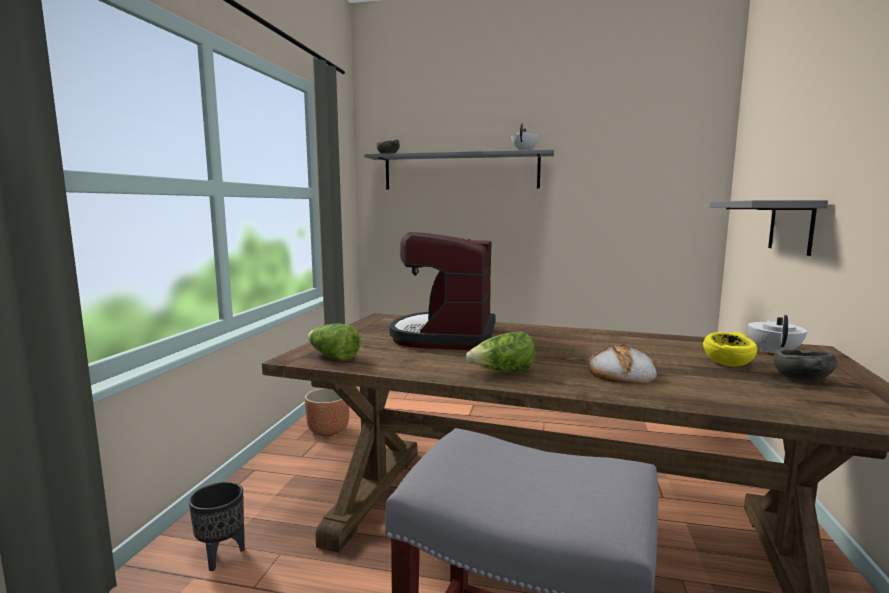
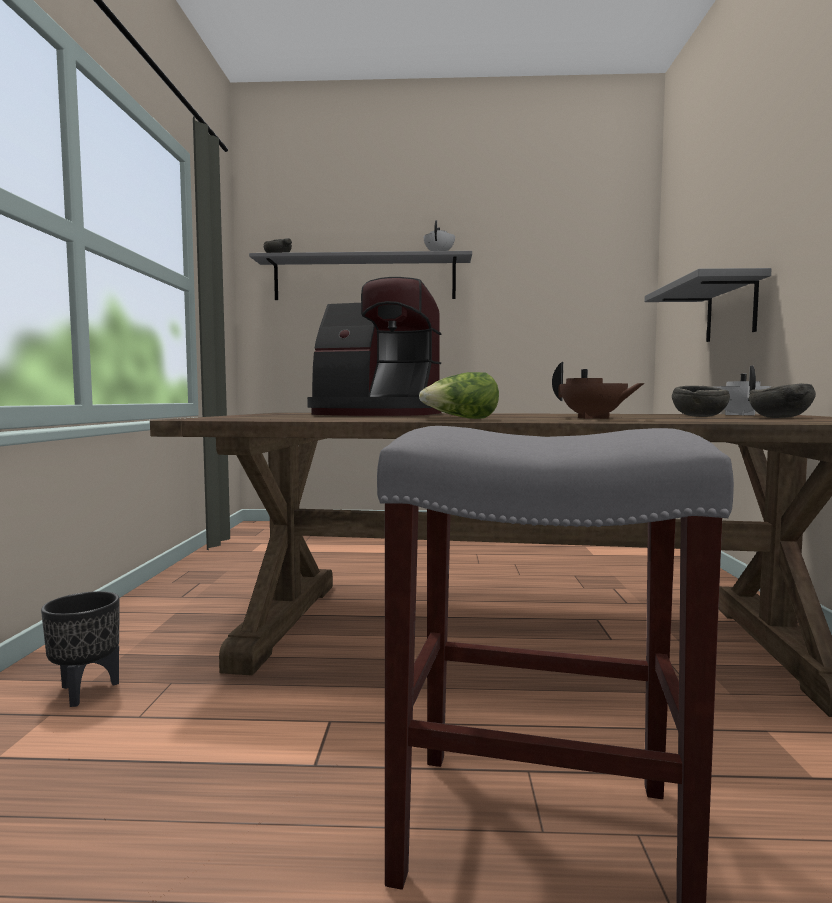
camera: 10 degrees left, 5 degrees down
(328, 430) = (212, 573): brown planter -> none
(332, 357) = (243, 418): lettuce -> none
(445, 336) = (375, 414): coffee machine -> coffee machine turned 75 degrees counterclockwise
(620, 373) = (593, 418): bread -> brown teapot
(729, 363) = (700, 416): yellow bowl -> grey bowl

